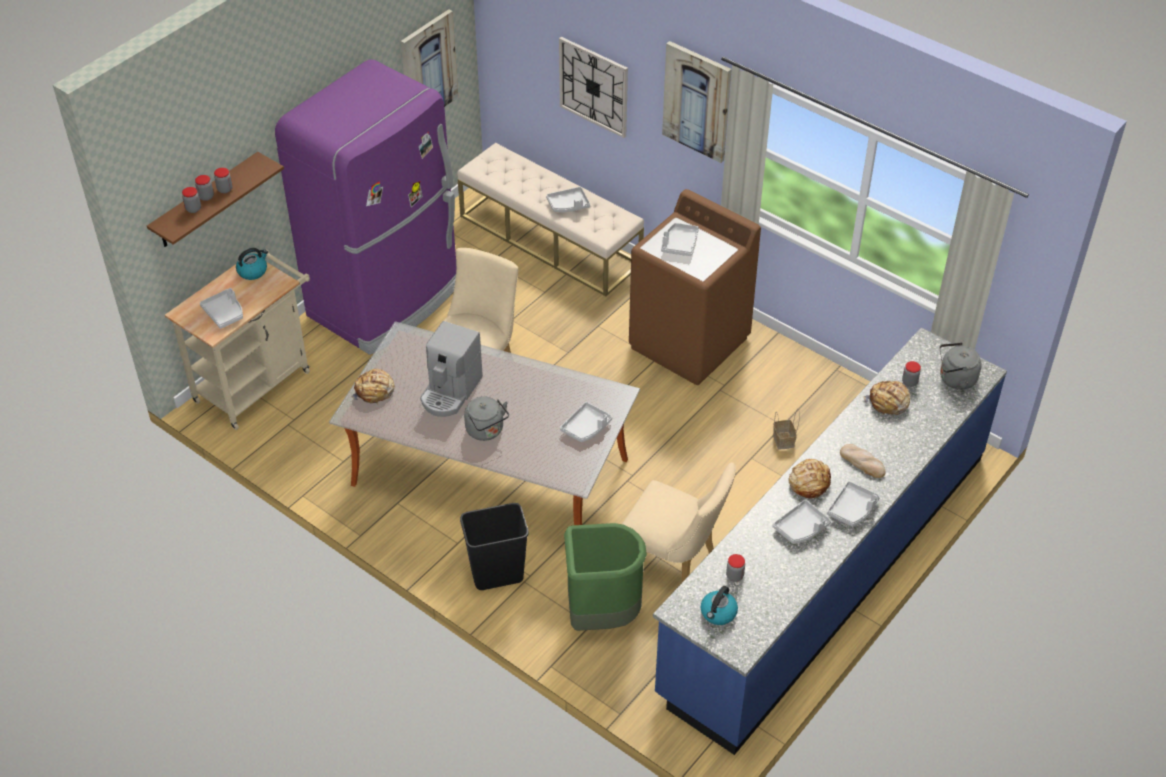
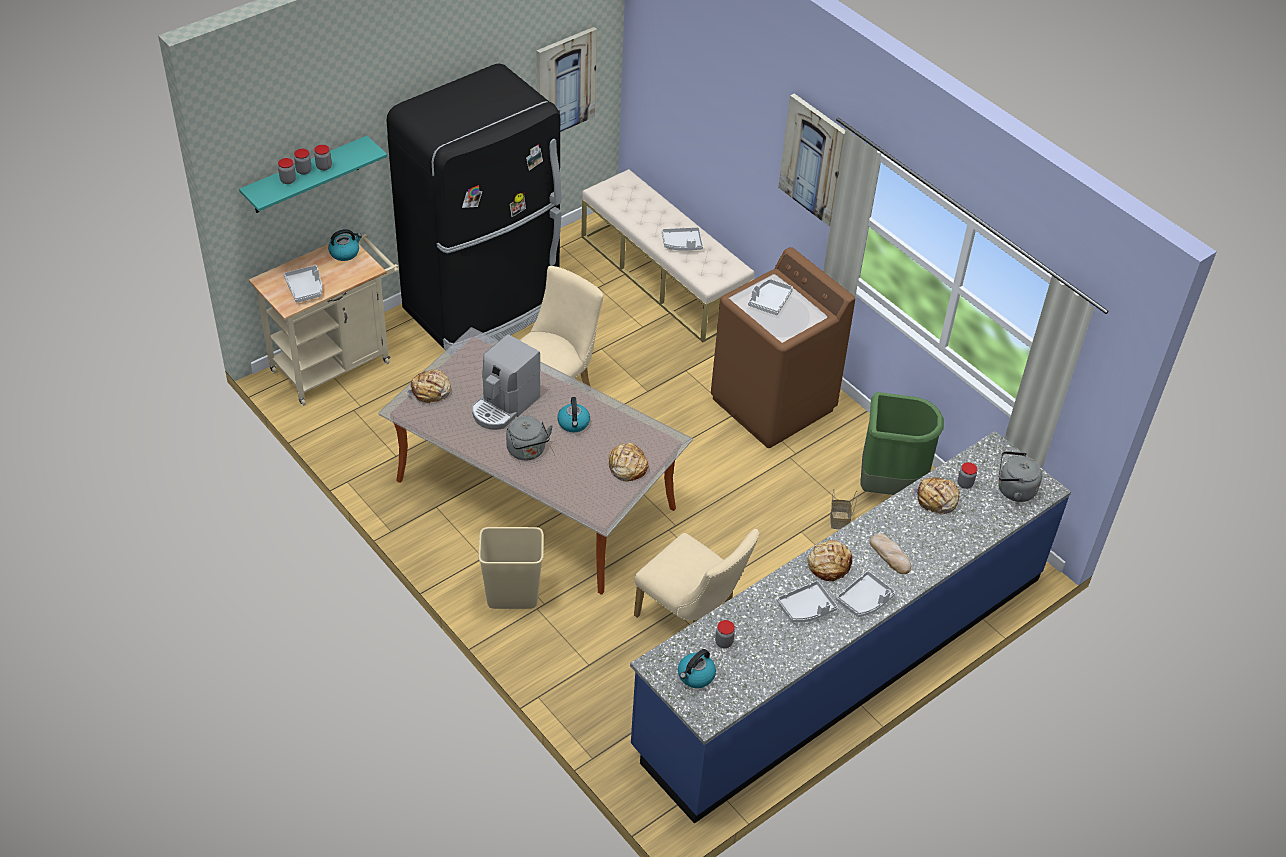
camera: 10 degrees right, 0 degrees up
(206, 201) = (306, 175): brown shelf -> turquoise shelf
(386, 300) = (484, 307): purple fridge -> black fridge
(497, 575) = (512, 597): black trash can -> beige trash can
(522, 396) = (573, 423): none -> kettle
(586, 427) = (627, 467): grey tray -> bread
(594, 86) = (722, 128): wall clock -> none
(601, 615) = (603, 657): green trash can -> green trash can (888, 485)

